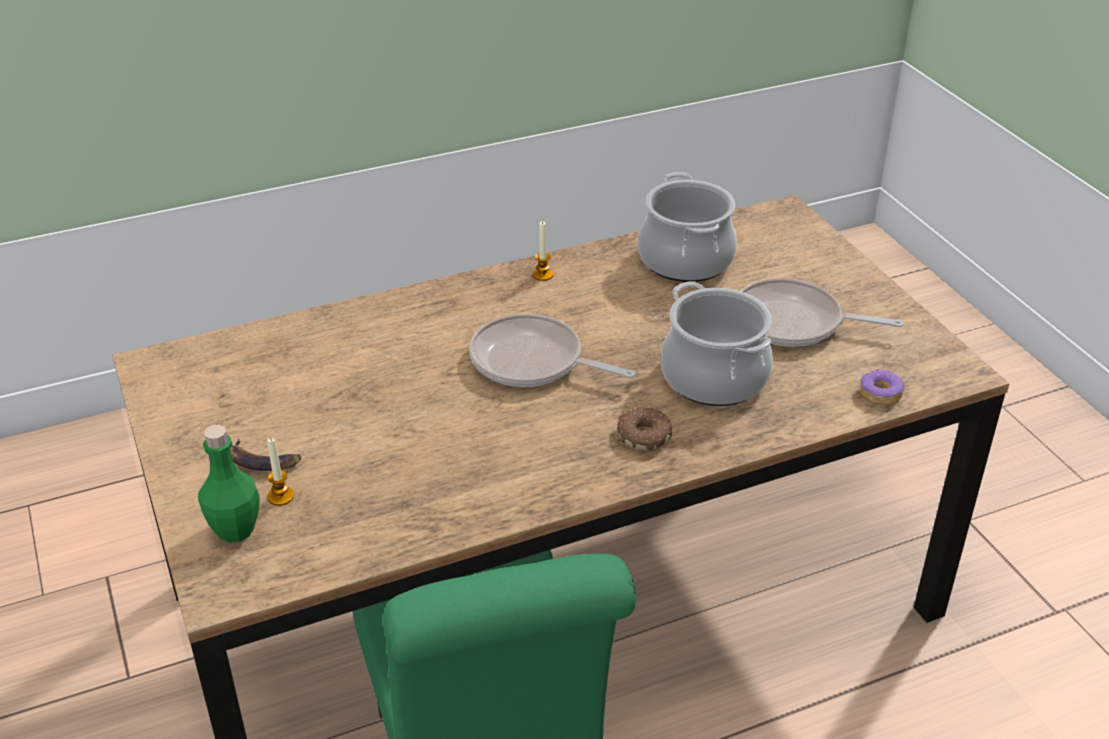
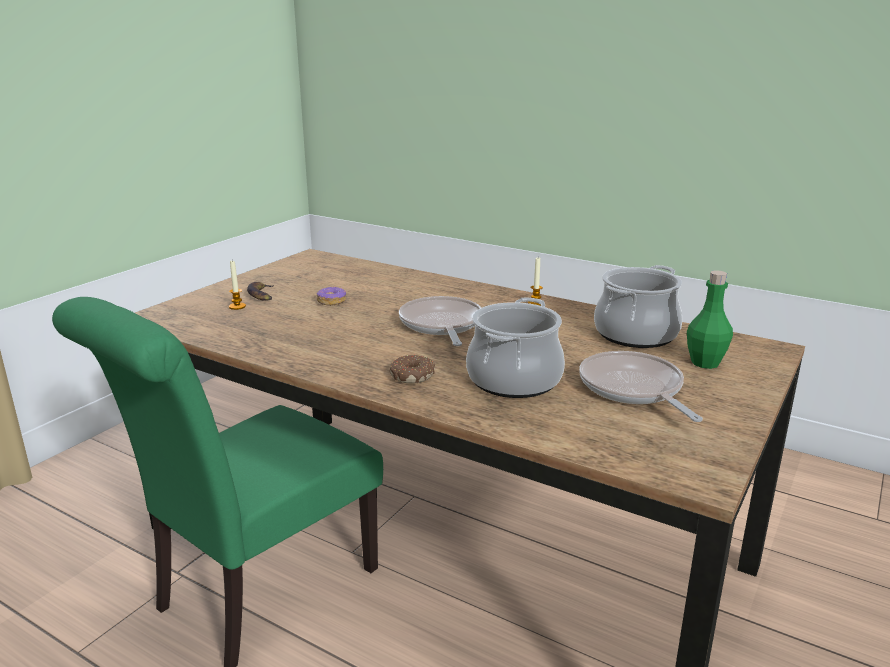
camera: 55 degrees right, 15 degrees down
(235, 529) = (200, 306): green bottle -> green bottle (705, 363)
(879, 394) = (601, 448): donut -> donut (331, 301)

